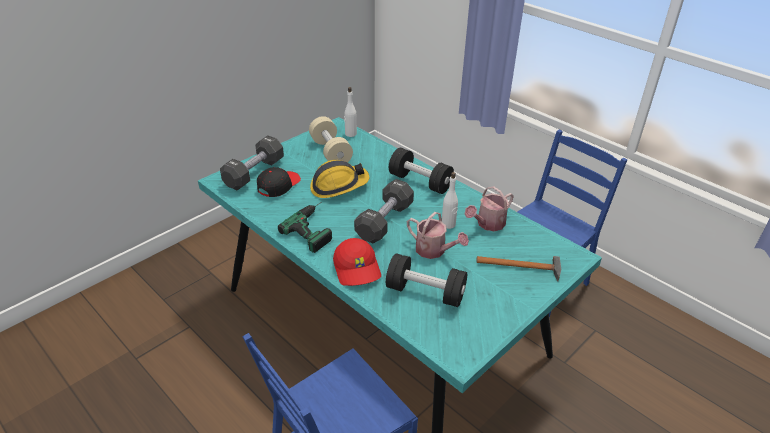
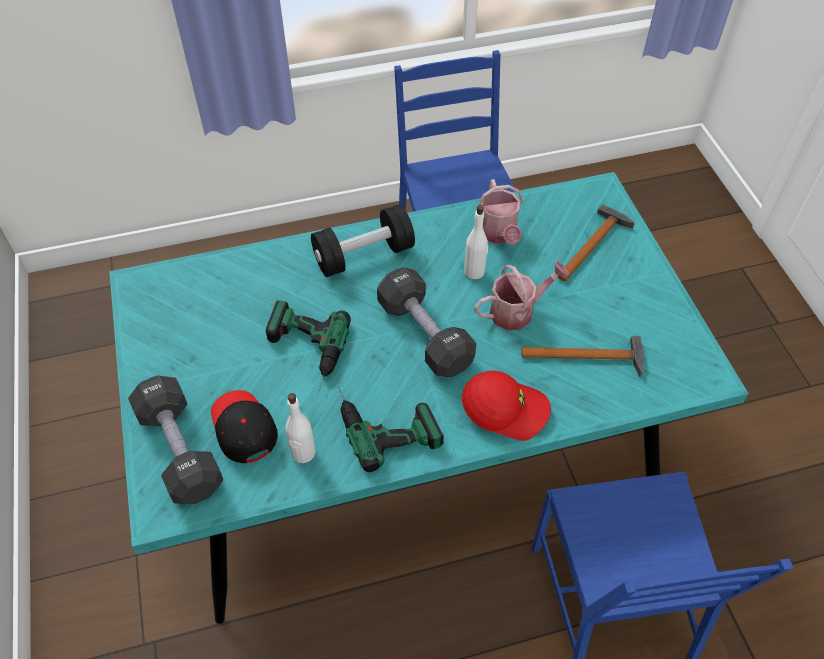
camera: 60 degrees left, 15 degrees up
(330, 152) = (205, 324): beige dumbbell -> none
(338, 186) = (303, 351): hard hat -> power drill
(350, 134) = (175, 278): white bottle -> white bottle (303, 453)
(425, 292) = (588, 357): black dumbbell -> hammer

